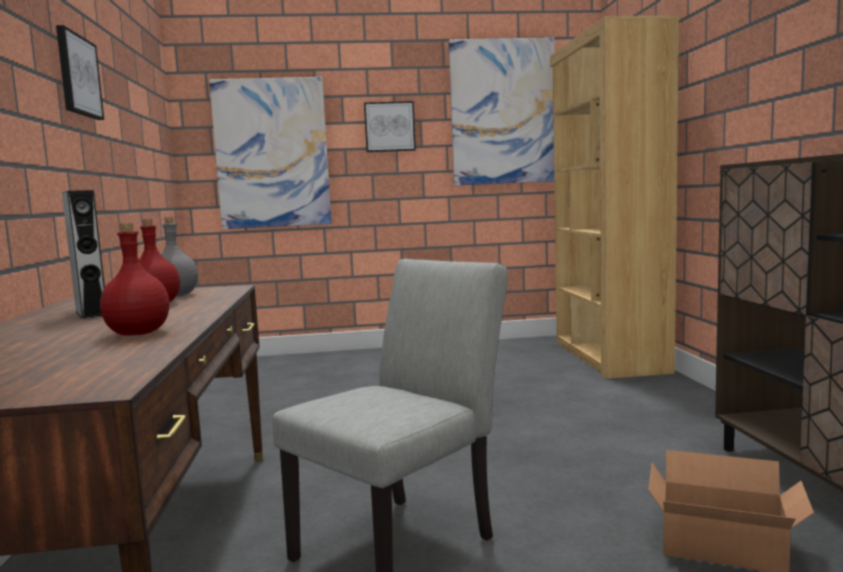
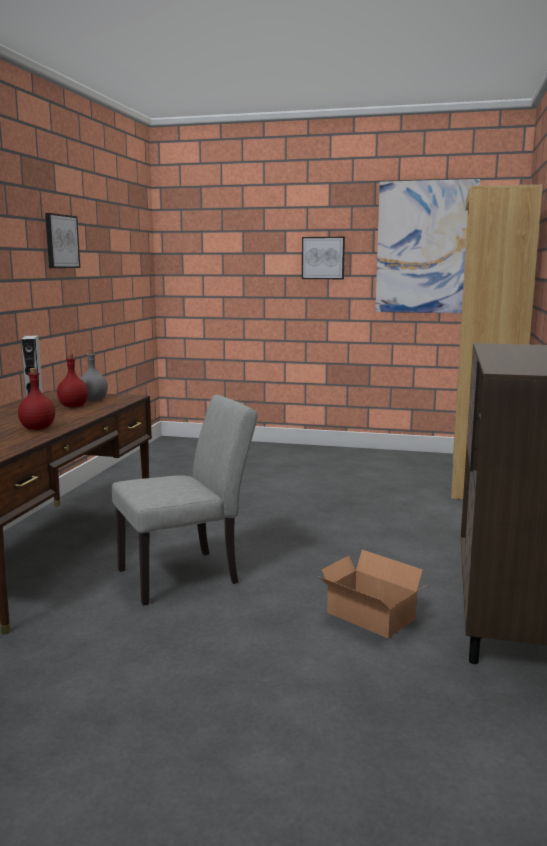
camera: 20 degrees right, 5 degrees up
(272, 153) = (227, 277): picture -> none

